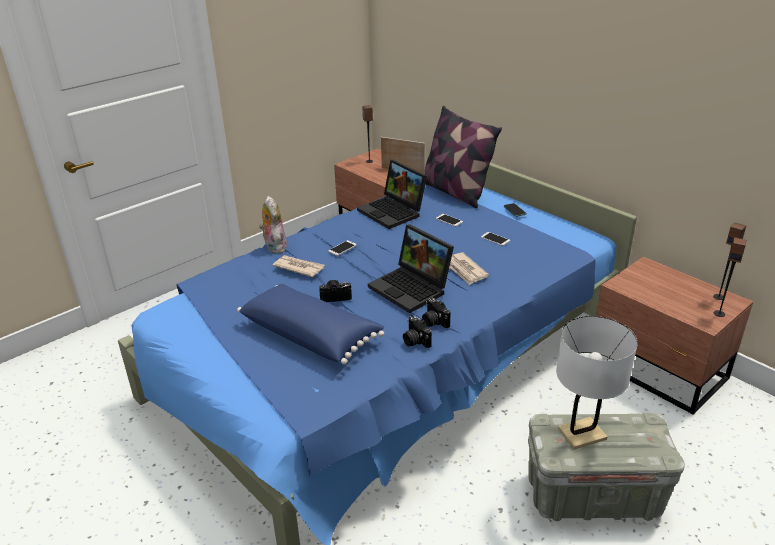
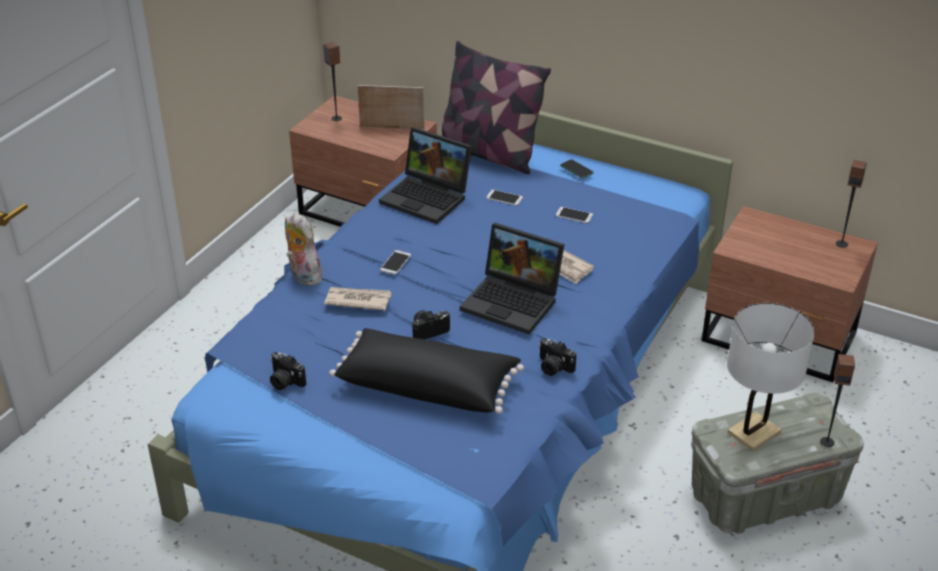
camera: 20 degrees left, 5 degrees up
(311, 335) = (428, 385): blue pillow -> black pillow
(433, 322) = (562, 339): camera -> camera (284, 381)
(719, 313) = (849, 264): speaker -> speaker (827, 442)

